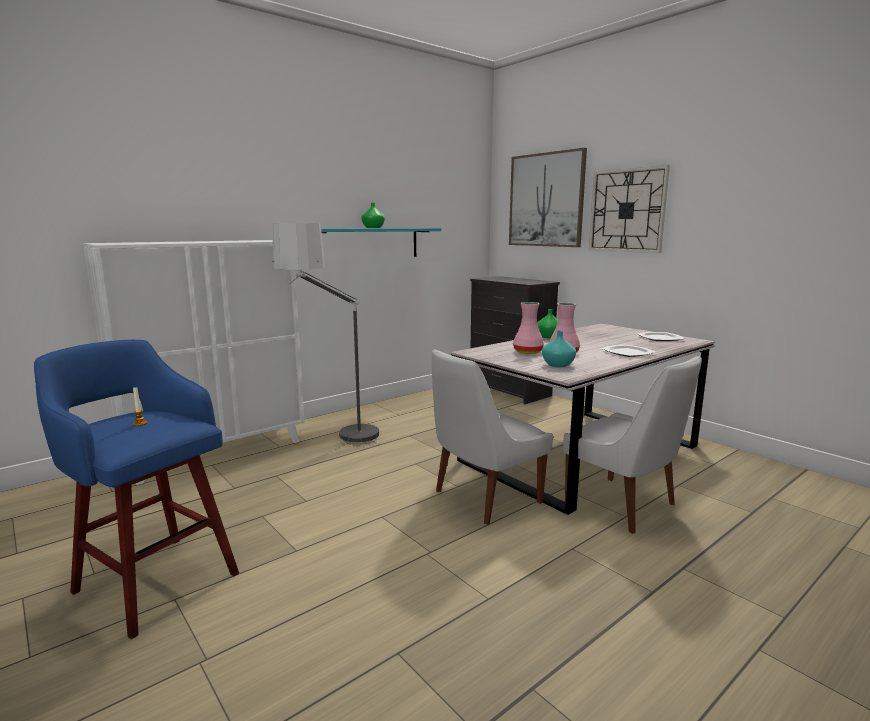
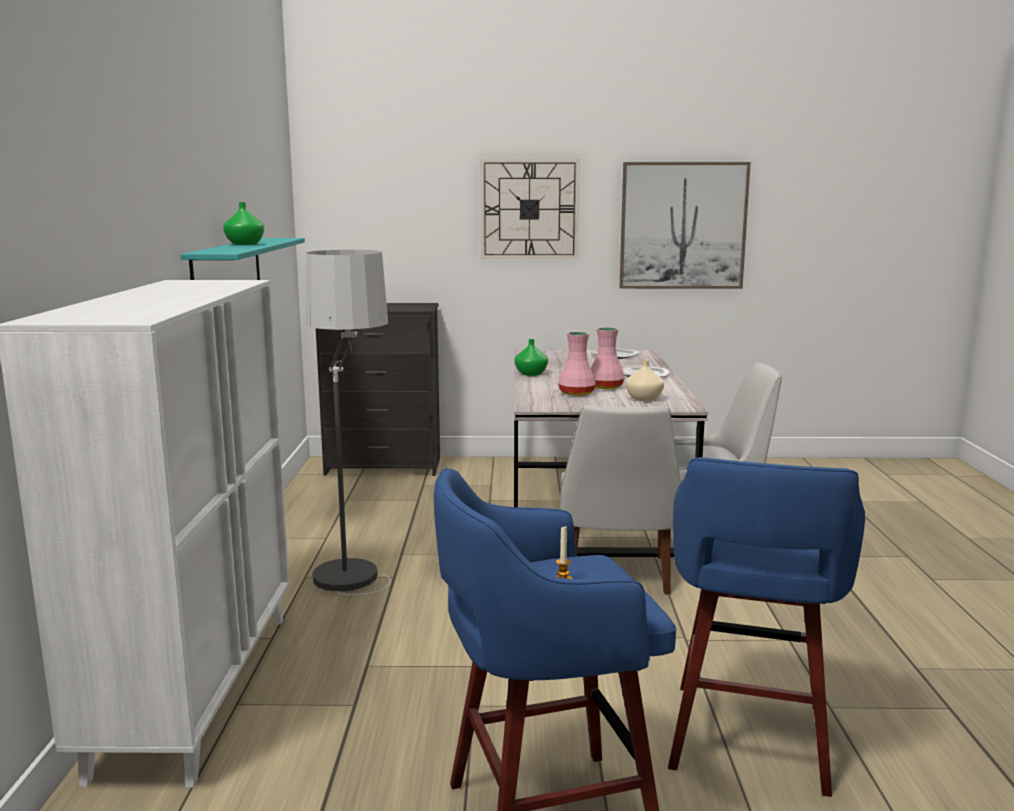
camera: 50 degrees left, 0 degrees up
(306, 626) = (747, 740): none -> blue stool
(546, 200) = (402, 192): picture -> picture (683, 226)
(557, 365) = (643, 399): turquoise vase -> beige vase

